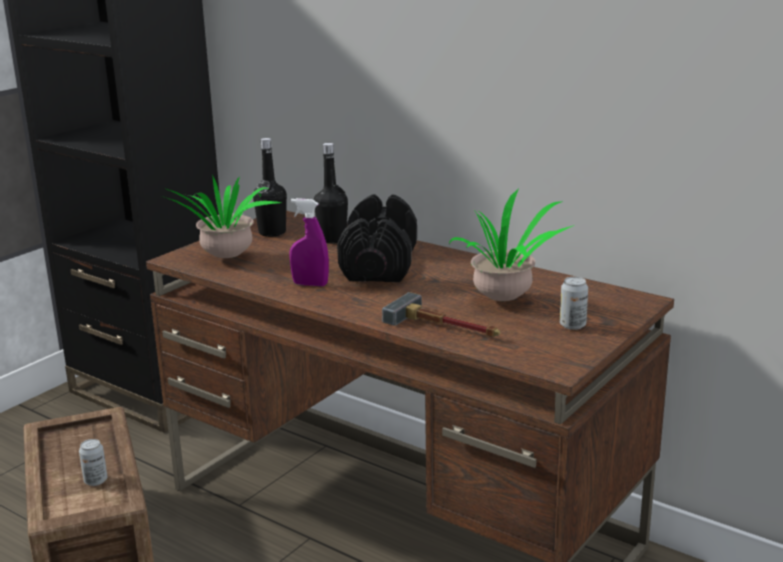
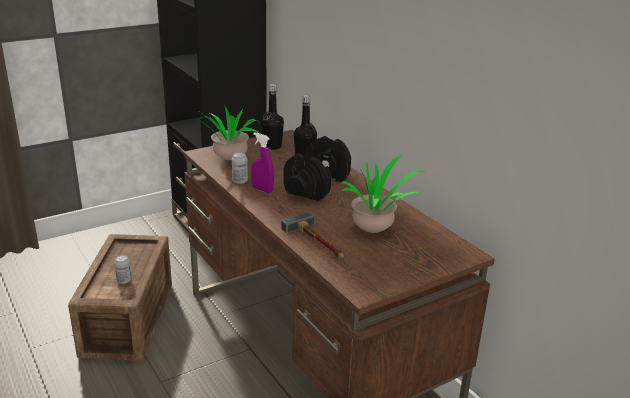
camera: 20 degrees right, 5 degrees up
(572, 325) = (402, 262): can -> can (240, 181)

